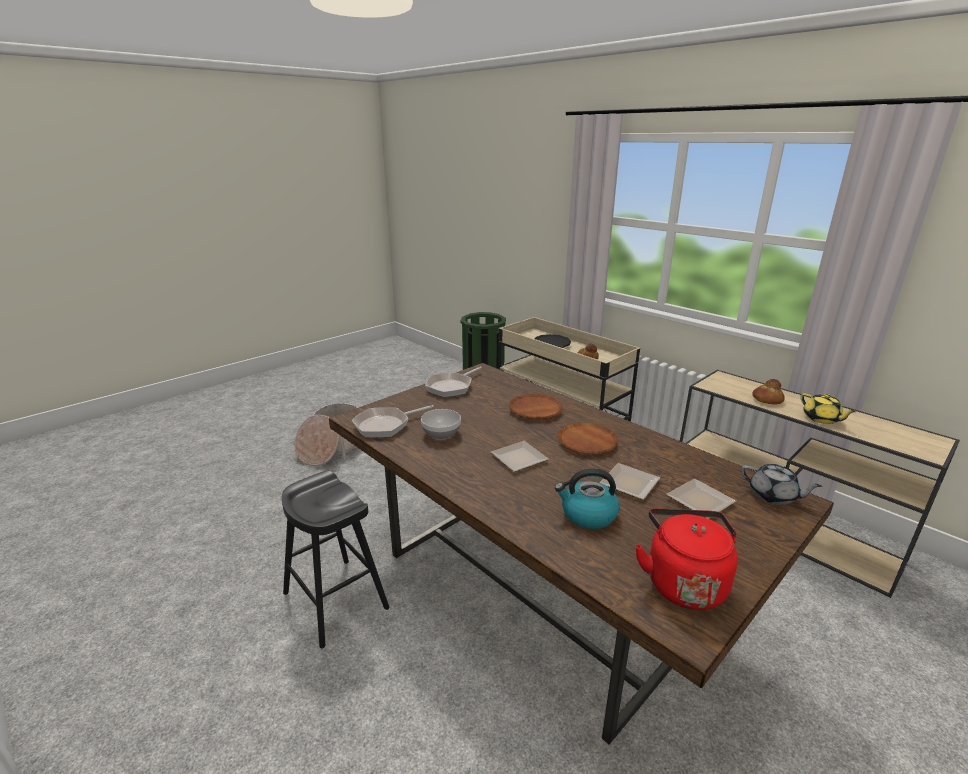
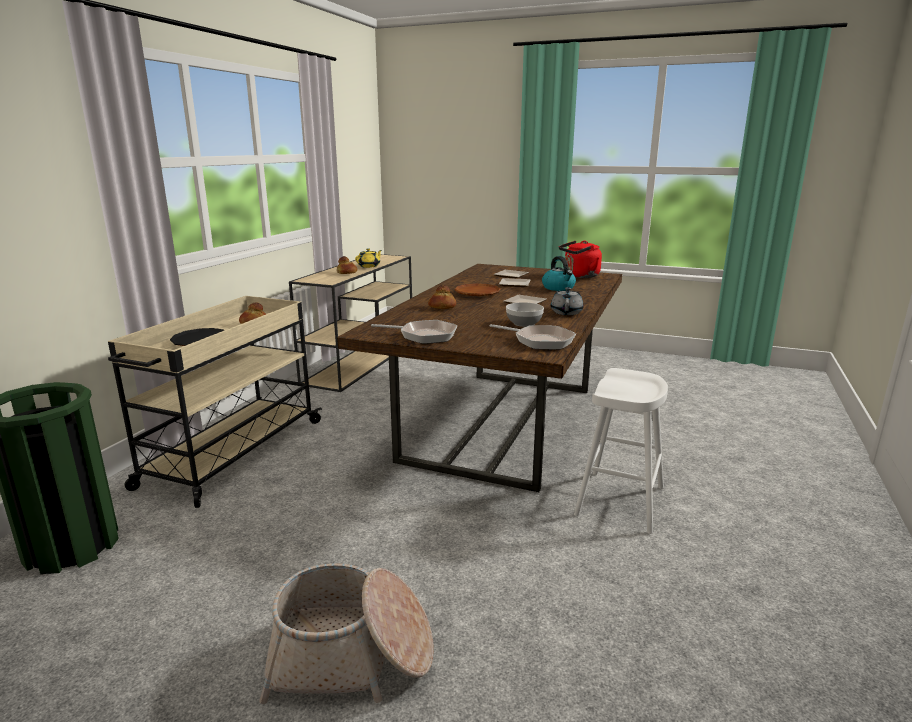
camera: 115 degrees left, 5 degrees down
(335, 600) = (620, 500): black stool -> white stool
(535, 410) = (442, 307): brown plate -> bread
(773, 496) = (486, 268): grey teapot -> grey teapot (566, 312)

